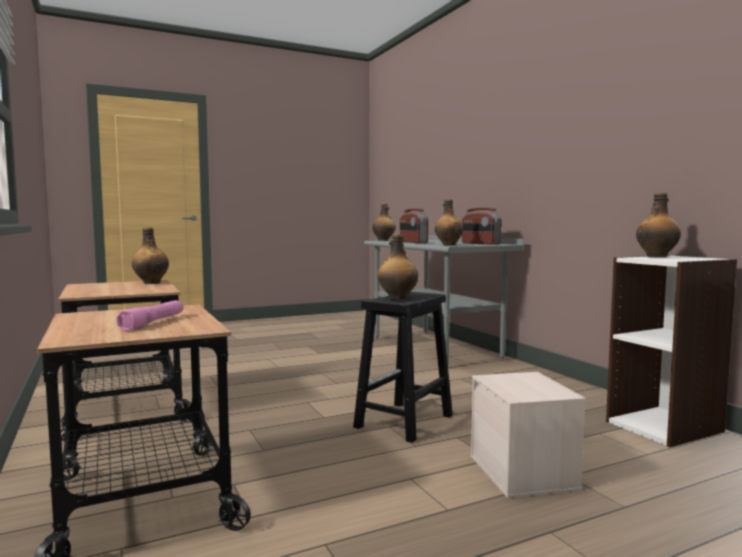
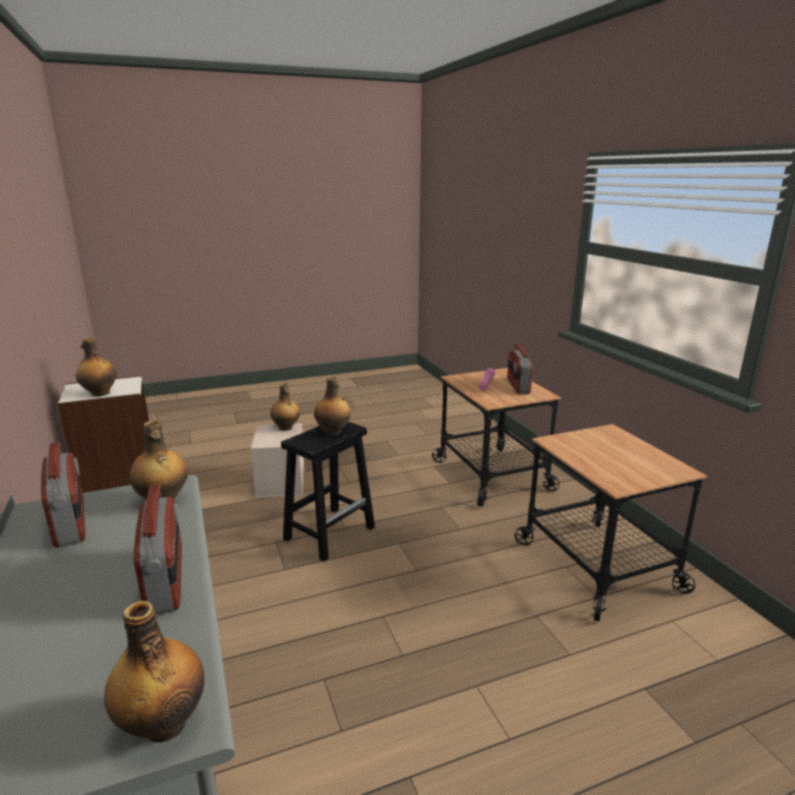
camera: 175 degrees left, 15 degrees up
(97, 321) = (517, 386): none -> radio
(151, 283) = (607, 474): bottle -> bottle (286, 428)

